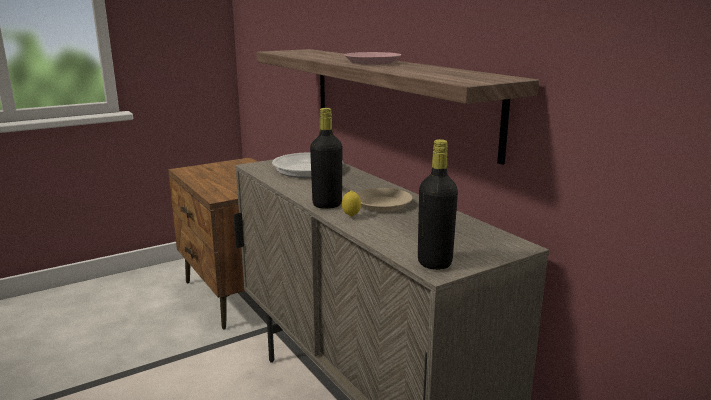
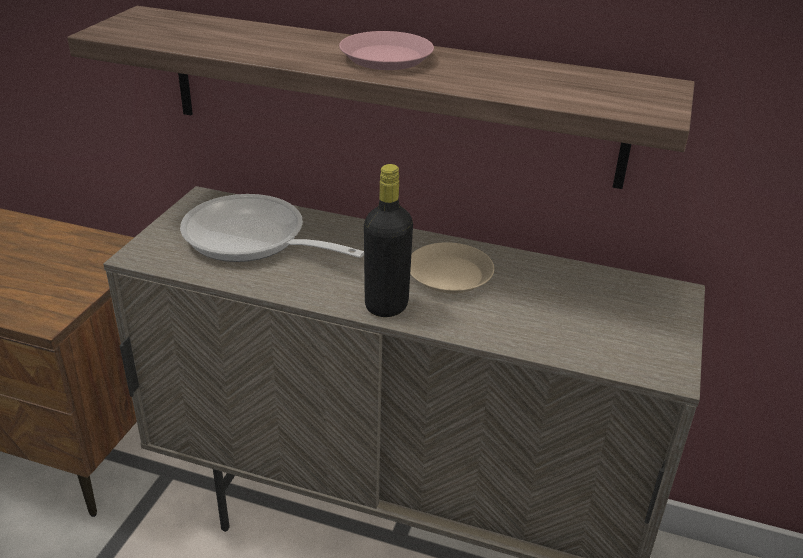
camera: 40 degrees left, 15 degrees up
(351, 216) = (450, 317): lemon -> none
(434, 263) = (649, 361): black bottle -> none

